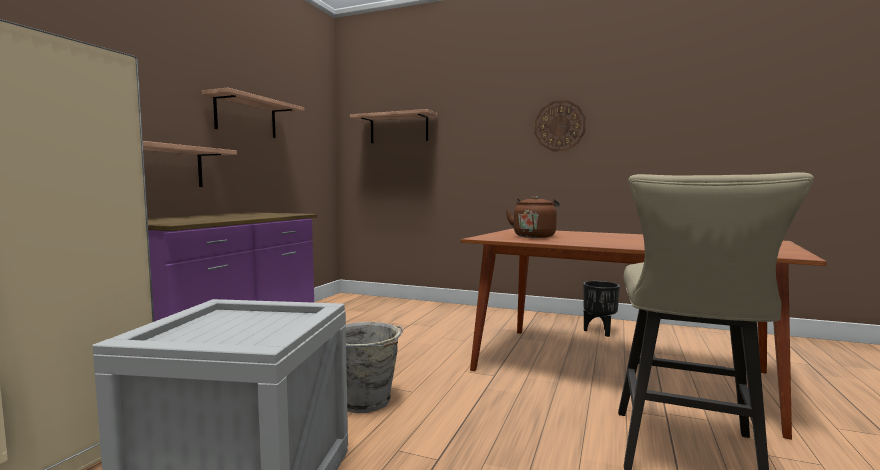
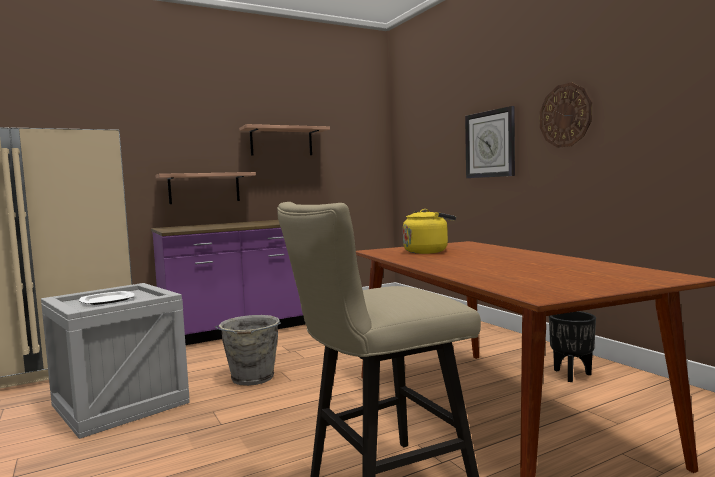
camera: 40 degrees right, 0 degrees up
(226, 328) = (107, 300): none -> plate
(399, 128) = (430, 133): shelf -> none
(477, 144) = (490, 144): none -> wall clock
(534, 236) = (428, 251): brown kettle -> yellow kettle

